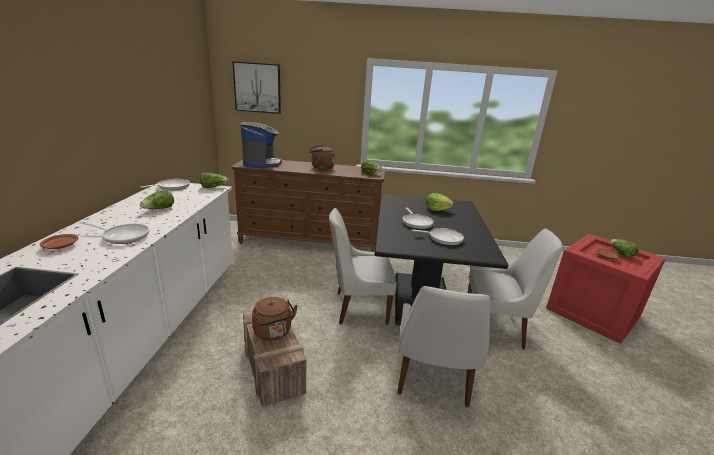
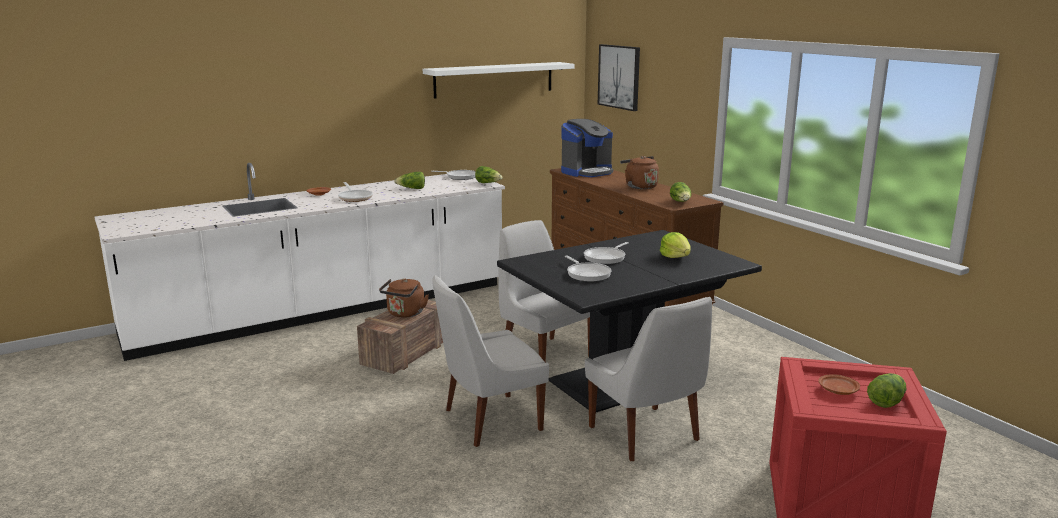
camera: 55 degrees right, 5 degrees down
(166, 91) = (494, 79): none -> white shelf

